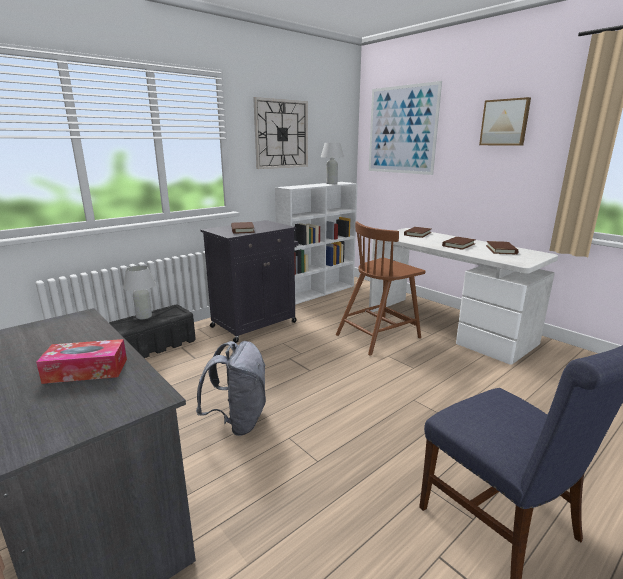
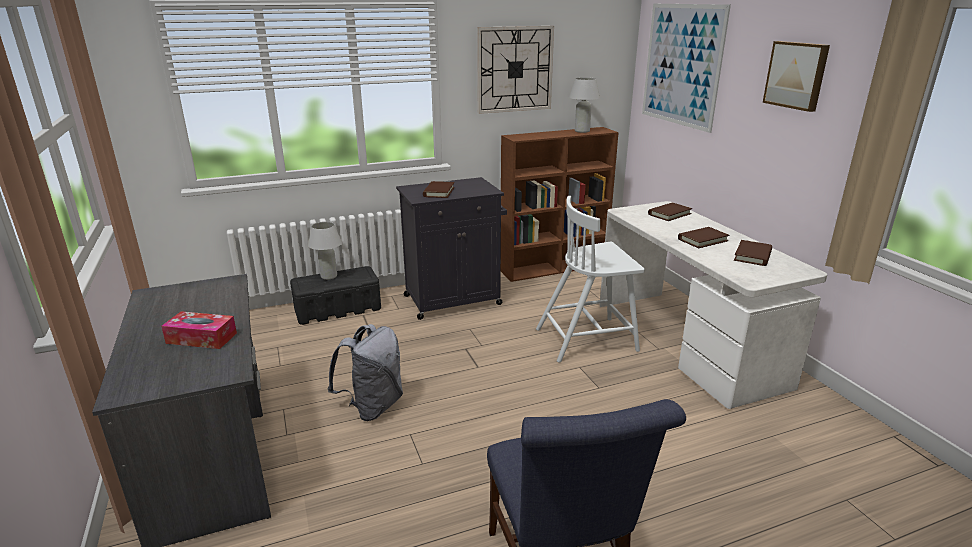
camera: 20 degrees right, 5 degrees up
(318, 292) = (554, 267): white bookcase -> brown bookcase
(379, 335) = (588, 339): brown chair -> white chair

